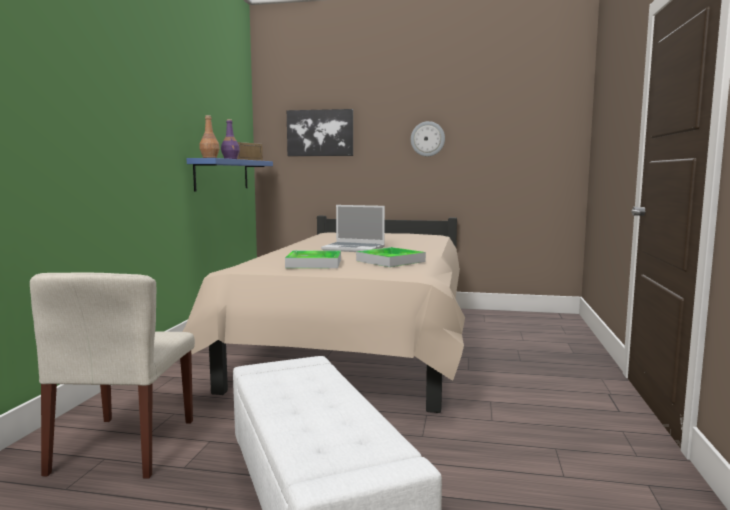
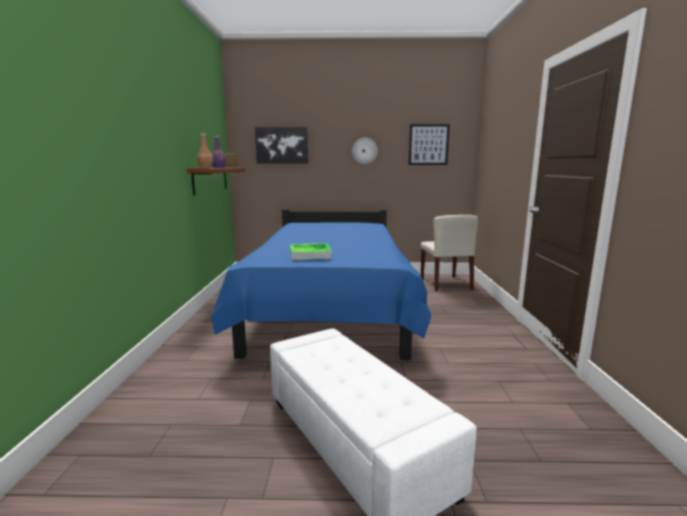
camera: 10 degrees left, 5 degrees up
(125, 446) = (183, 411): beige chair -> beige chair (446, 283)
(222, 174) = (210, 180): blue shelf -> brown shelf
(354, 249) = (328, 239): laptop -> none
(359, 345) = (329, 308): beige bed -> blue bed
(390, 261) = (364, 250): tray -> none
(516, 129) = (428, 144): none -> picture

